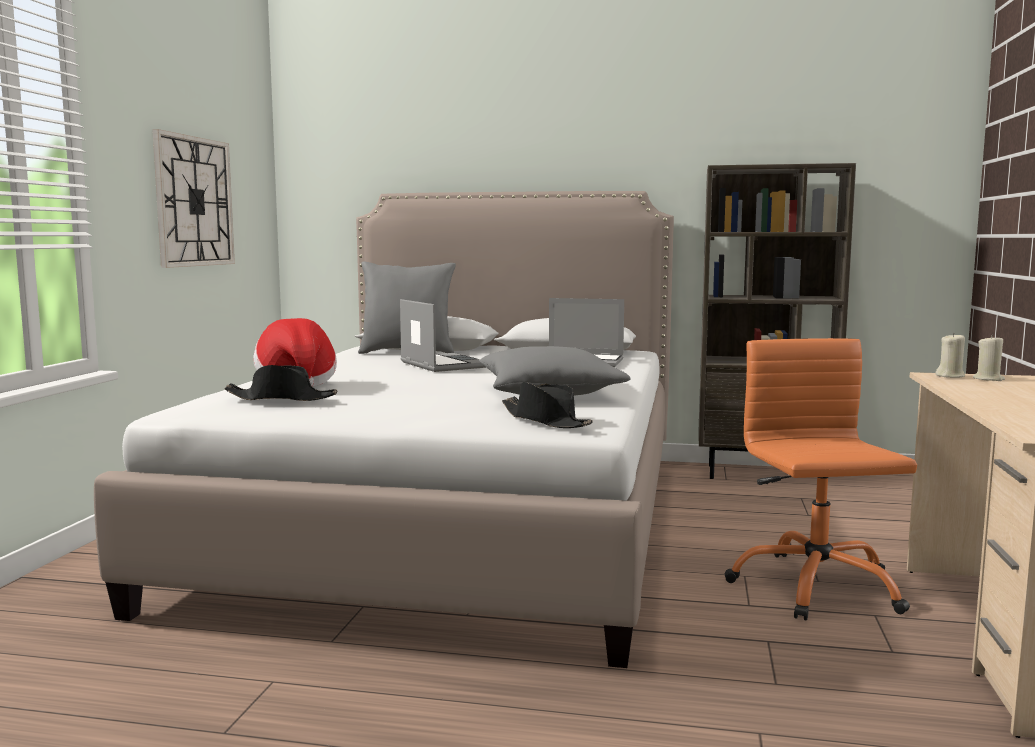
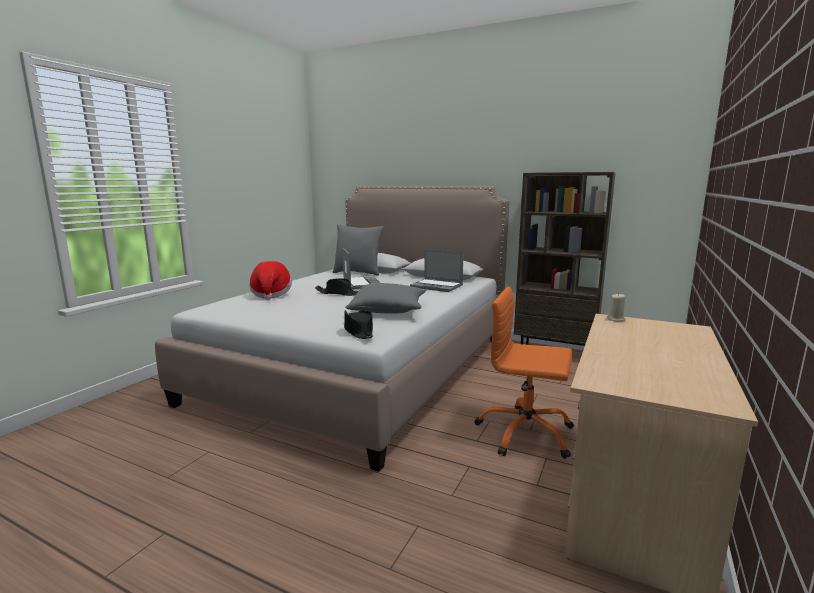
camera: 15 degrees right, 5 degrees up
(194, 202) = (255, 193): wall clock -> none
(282, 398) = (250, 305): black hat -> black hat (339, 293)
(815, 586) = (525, 433): orange office chair -> orange office chair turned 75 degrees counterclockwise
(988, 379) = (637, 324): beige candle -> none

